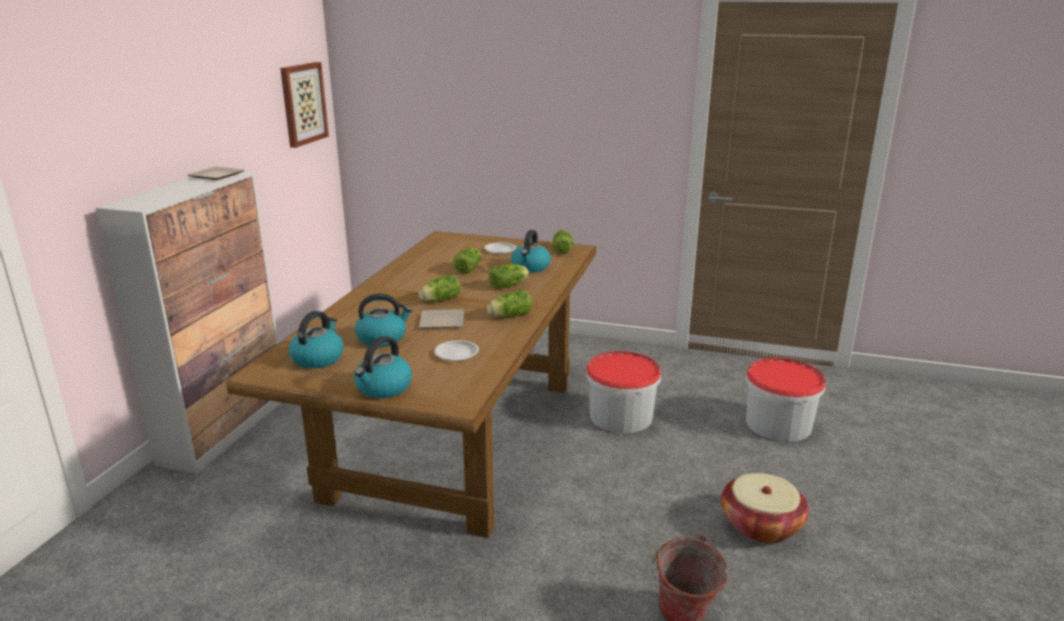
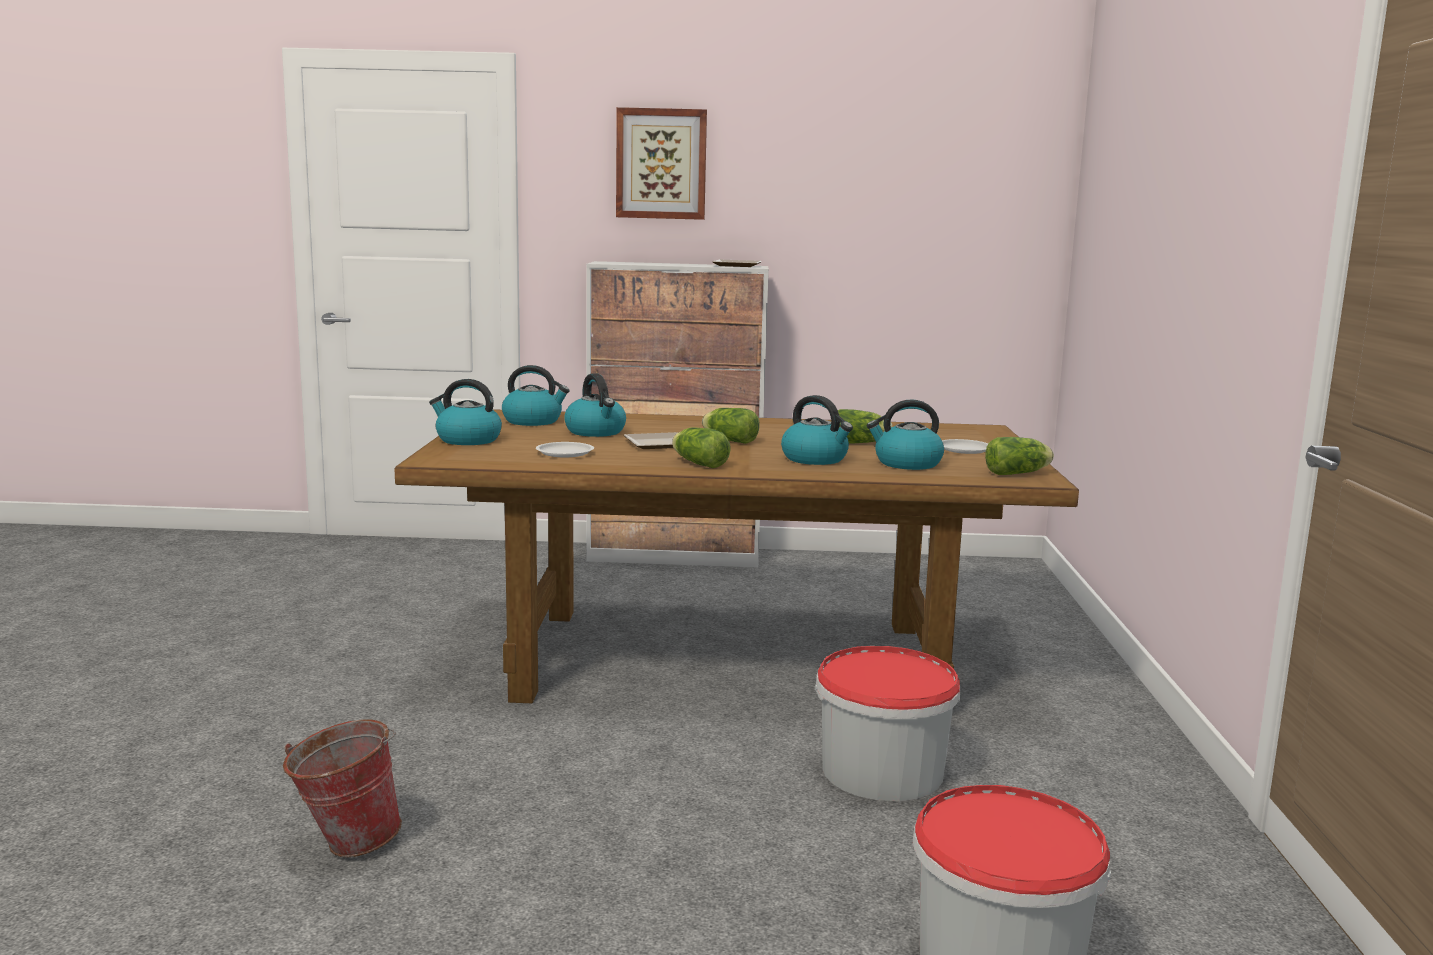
camera: 75 degrees right, 10 degrees down
(303, 103) = (989, 226): picture -> picture (661, 164)
(509, 285) = (815, 459): lettuce -> kettle
(760, 525) = (589, 919): basket -> none

